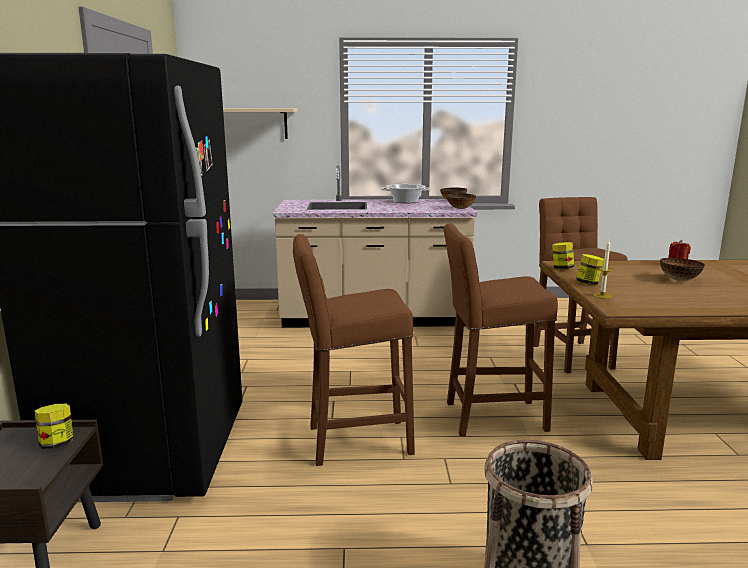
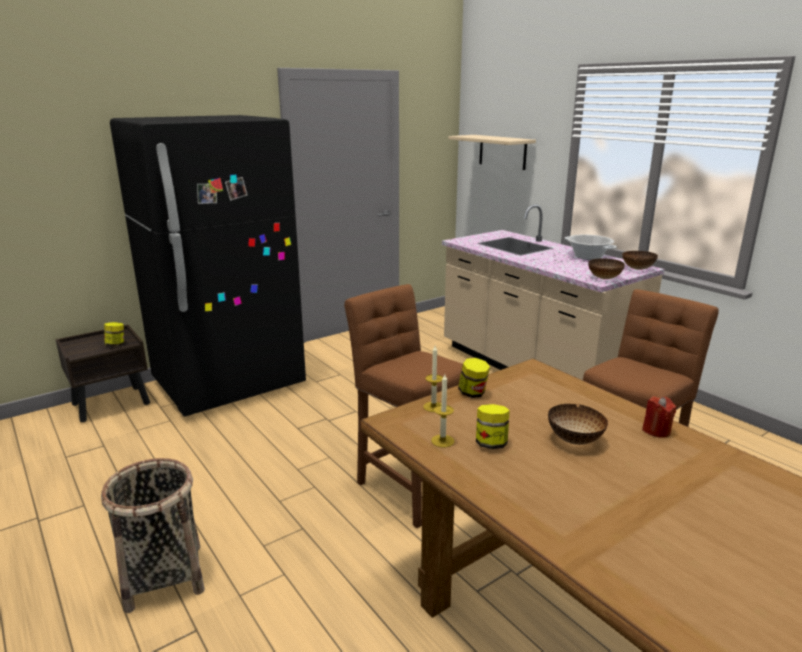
camera: 55 degrees right, 5 degrees up
(353, 441) = (303, 440): brown stool -> none
(562, 268) = (515, 372): jar -> jar (491, 444)
(661, 304) = (442, 441): none -> candle

